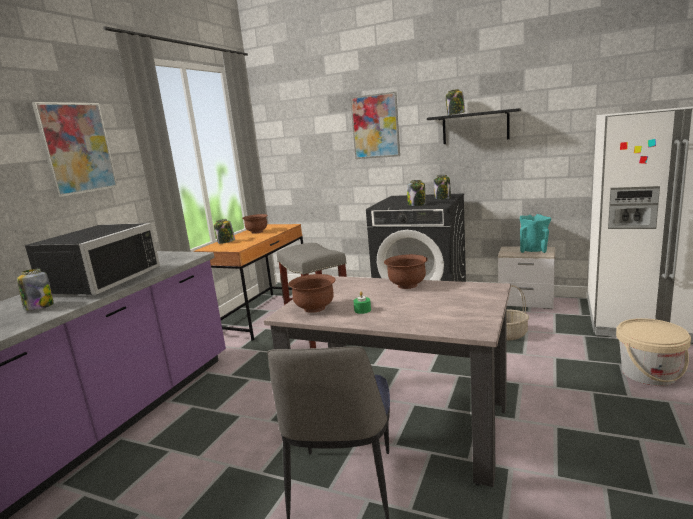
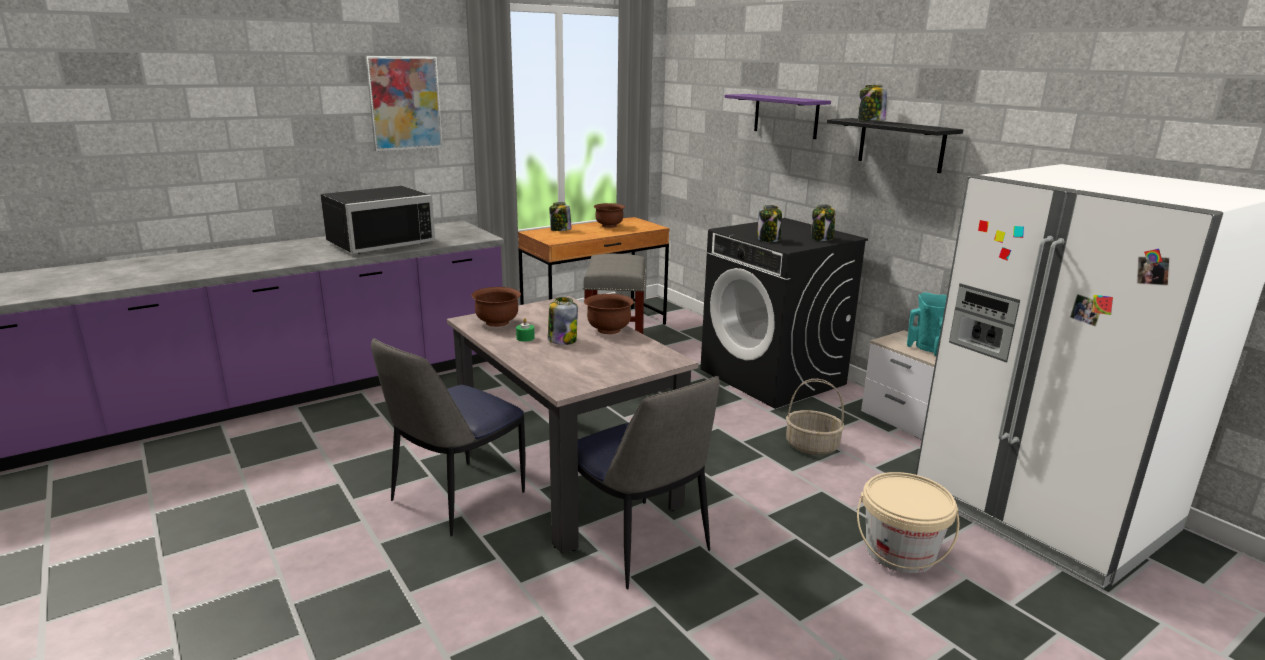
camera: 30 degrees right, 5 degrees up
(39, 307) = (313, 252): jar -> jar (562, 340)
(375, 126) = (785, 116): picture -> purple shelf
(525, 447) = (640, 544): none -> chair

